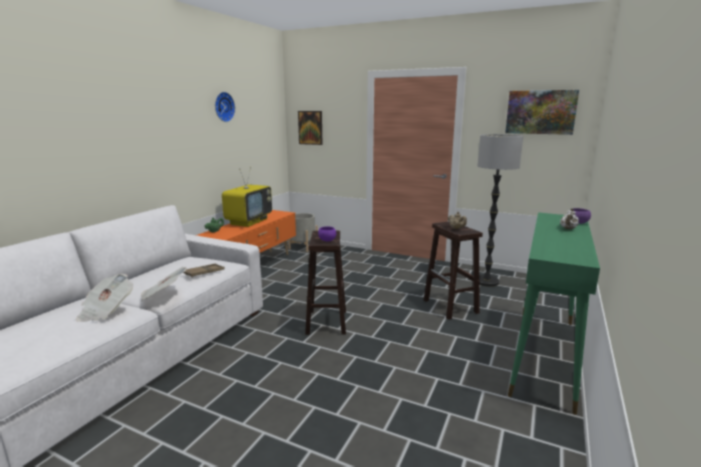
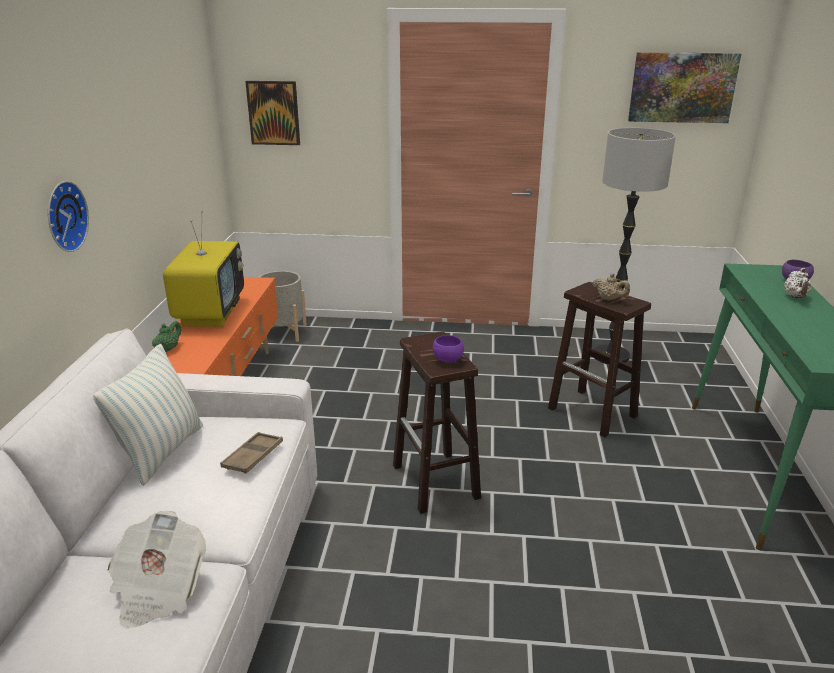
camera: 20 degrees left, 10 degrees up
(163, 295) = (226, 524): newspaper -> none
(167, 266) = (162, 452): none -> pillow
(223, 107) = (139, 99): wall clock -> wall clock (63, 216)

